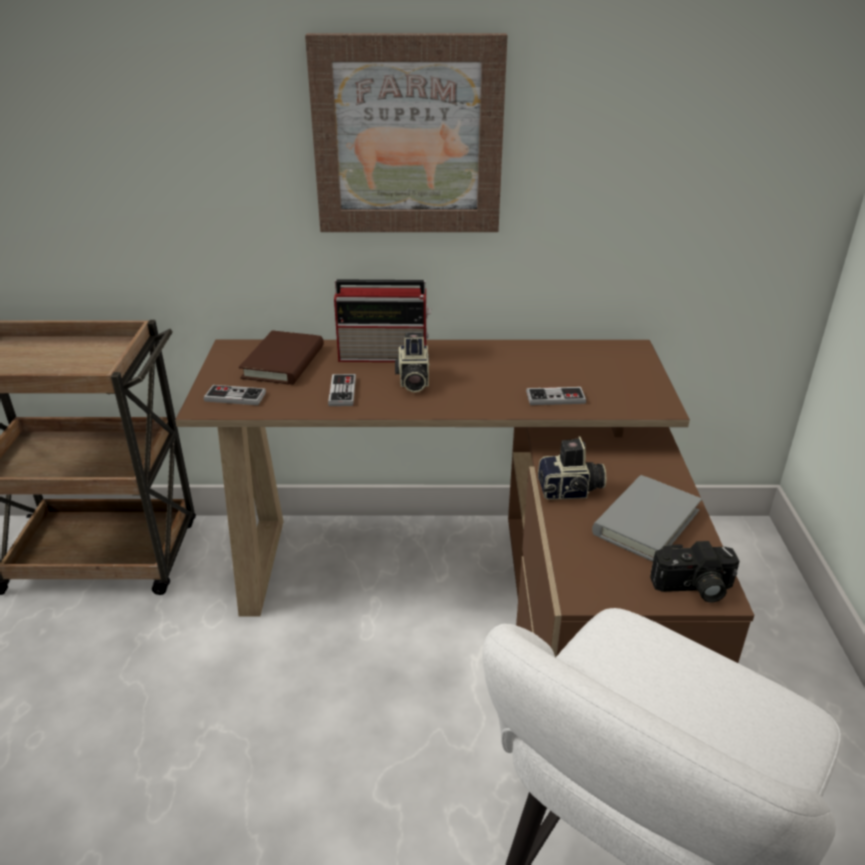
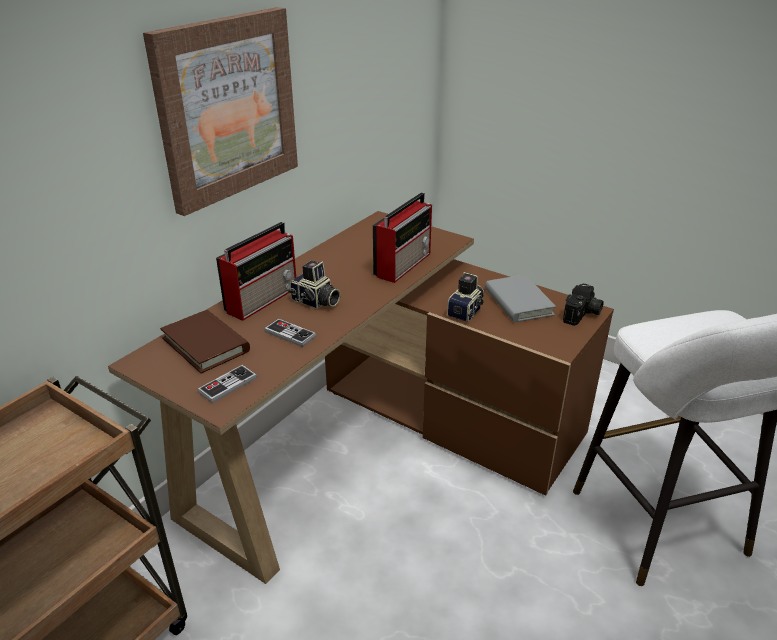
camera: 55 degrees left, 0 degrees up
(555, 398) = (404, 264): game controller -> radio

